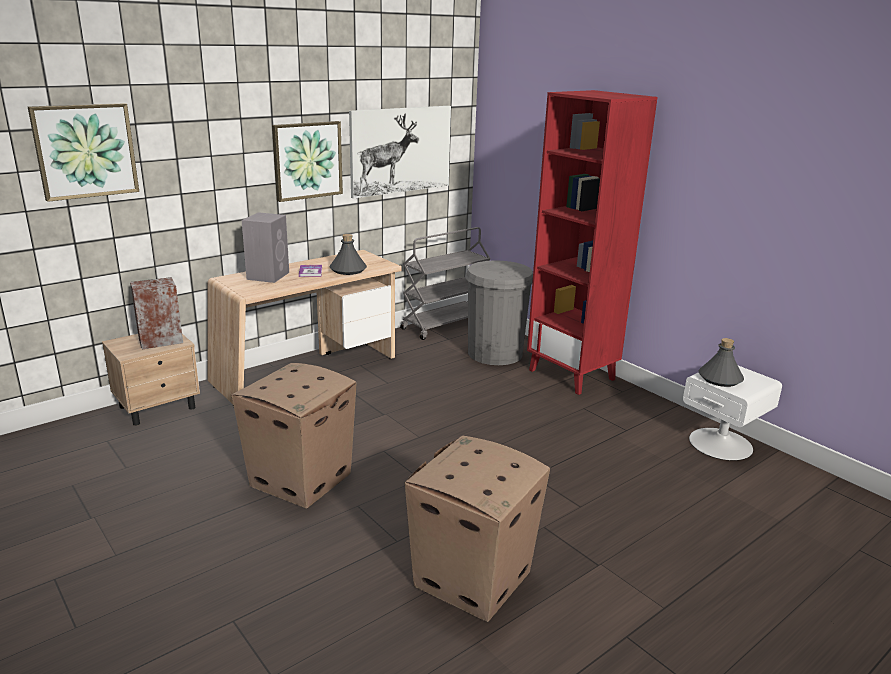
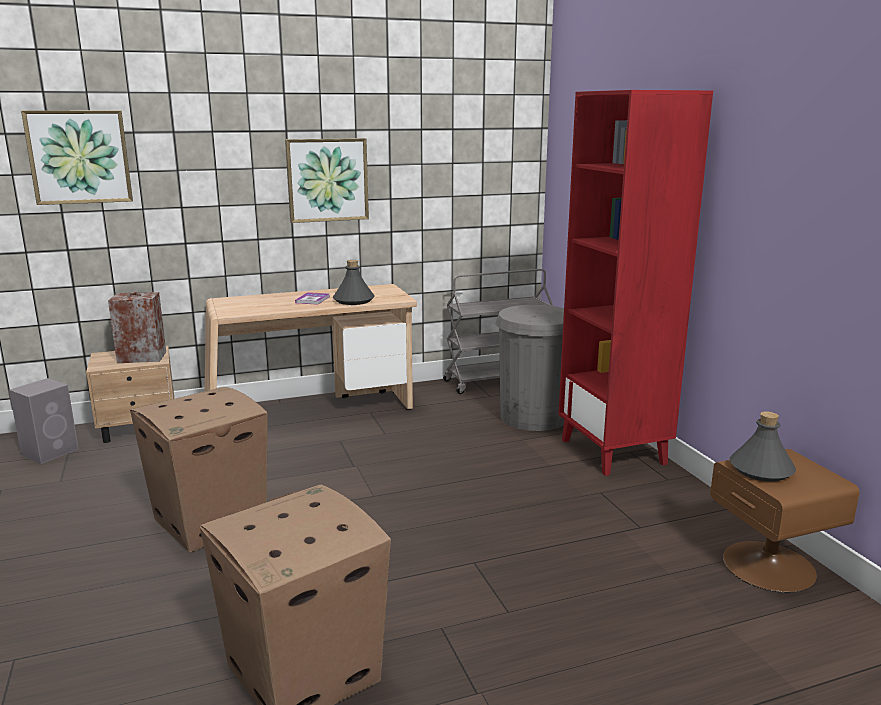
camera: 20 degrees right, 5 degrees down
(268, 275) = (266, 300): grey speaker -> grey speaker (51, 451)
(400, 150) = (445, 174): picture -> none
(721, 443) = (770, 565): white nightstand -> brown nightstand

